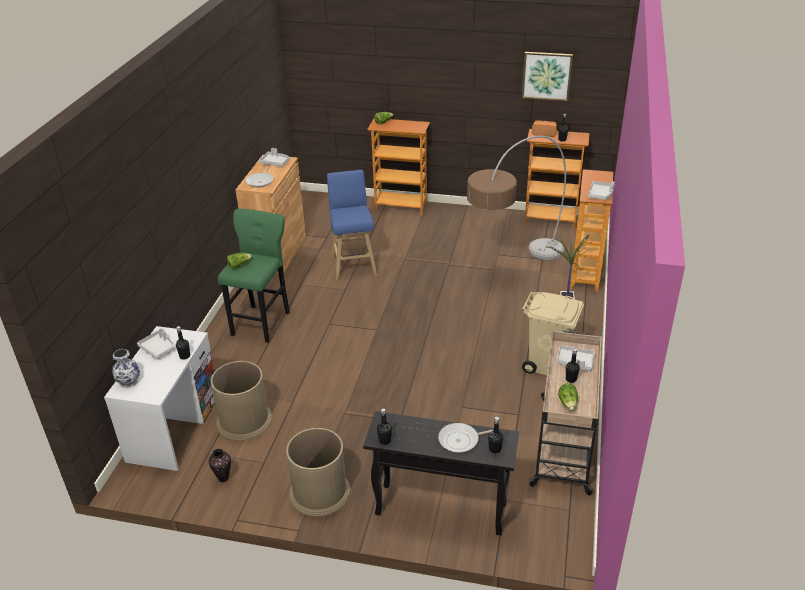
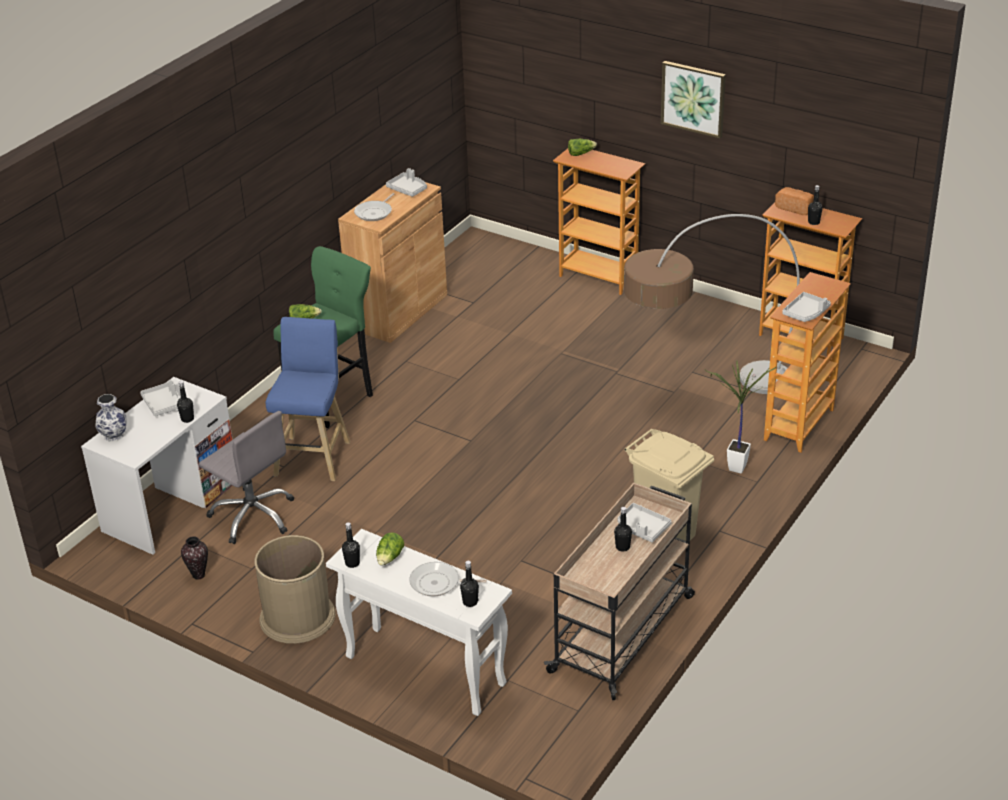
camera: 20 degrees right, 0 degrees up
(244, 420) = (253, 515): brown trash can -> grey office chair
(353, 264) = (488, 347): blue stool -> blue stool (313, 456)
(439, 509) = (423, 670): black console table -> white console table
(546, 75) = (805, 125): picture -> picture (693, 98)
(568, 403) = (599, 573): lettuce -> lettuce (390, 558)

